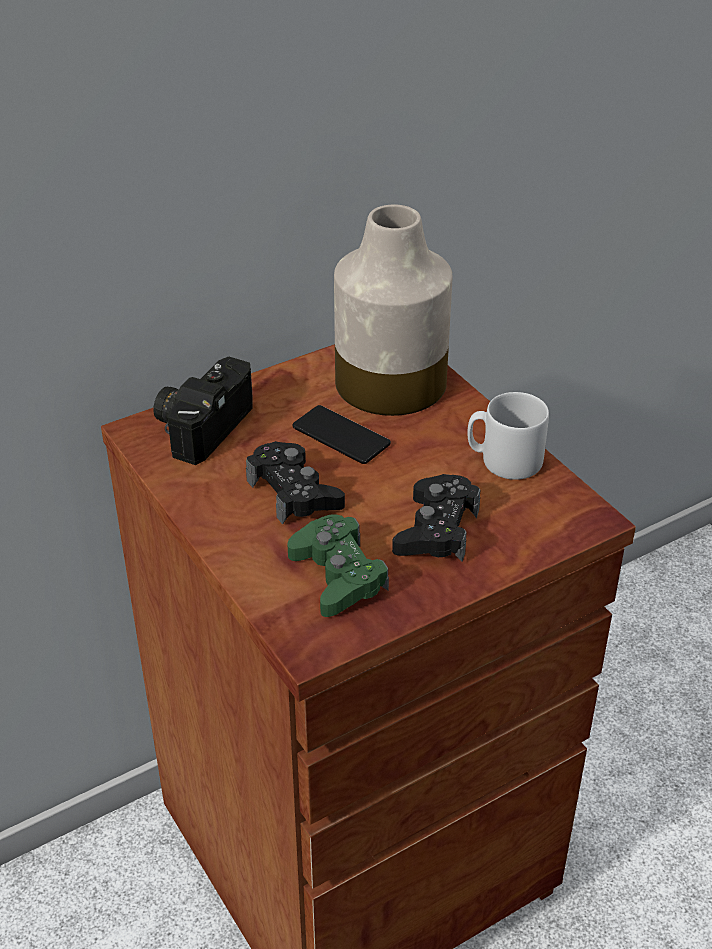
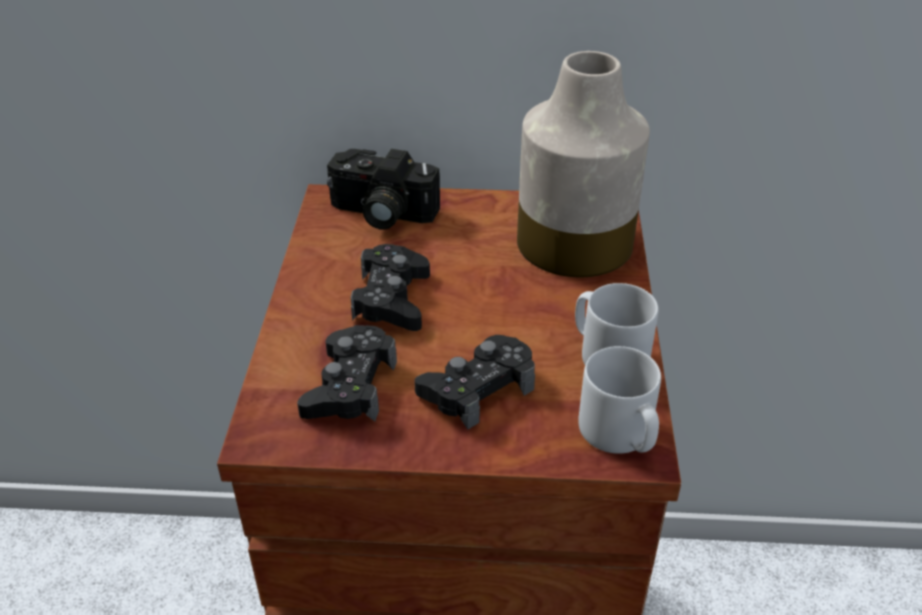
camera: 35 degrees right, 0 degrees up
(202, 425) = (380, 213): camera -> camera turned 135 degrees counterclockwise
(338, 575) = (350, 386): green game controller -> black game controller
(341, 436) = (481, 269): phone -> none
(567, 513) = (620, 435): none -> grey mug

